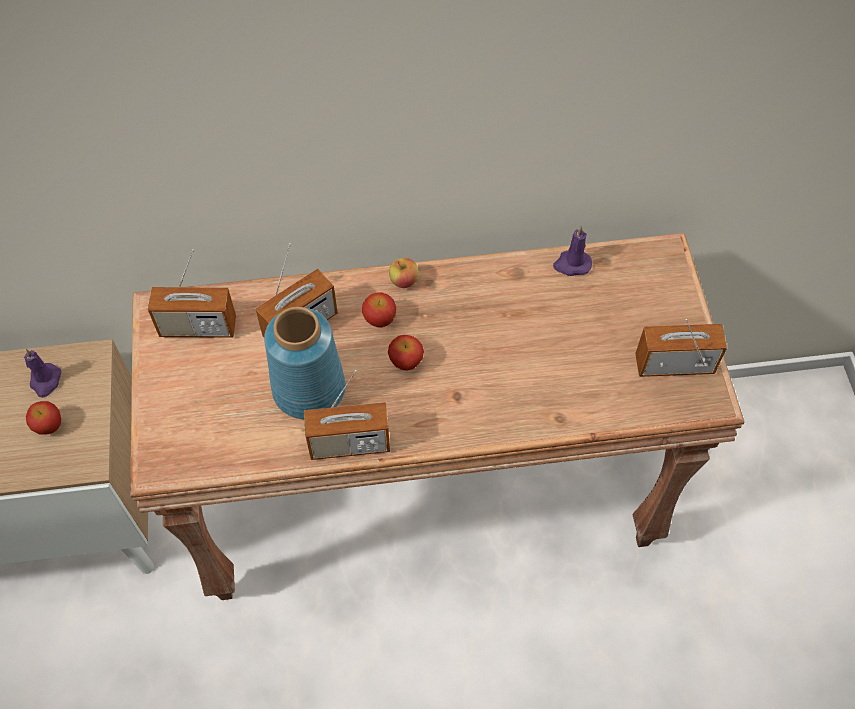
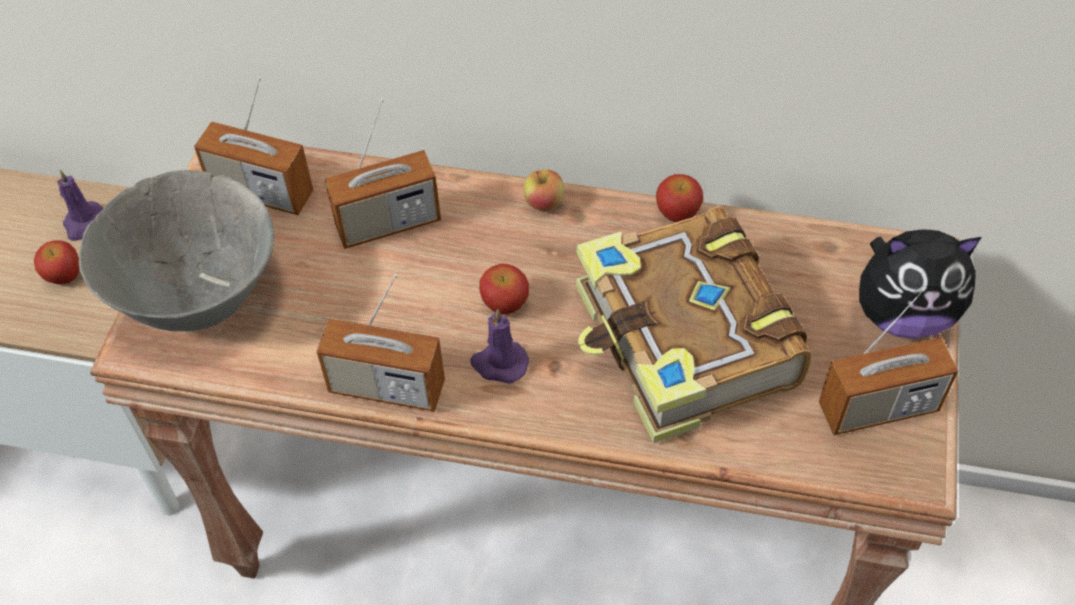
camera: 20 degrees right, 5 degrees down
(184, 417) = (197, 295): none -> grey bowl
(310, 389) = (367, 304): blue vase -> none
(380, 319) = (493, 242): apple -> apple (677, 213)
(536, 355) = (684, 343): none -> book
(572, 264) = (780, 239): purple candle -> purple candle (499, 363)
(667, 296) = (902, 314): none -> plush toy
(674, 364) = (878, 408): radio -> radio turned 150 degrees clockwise

